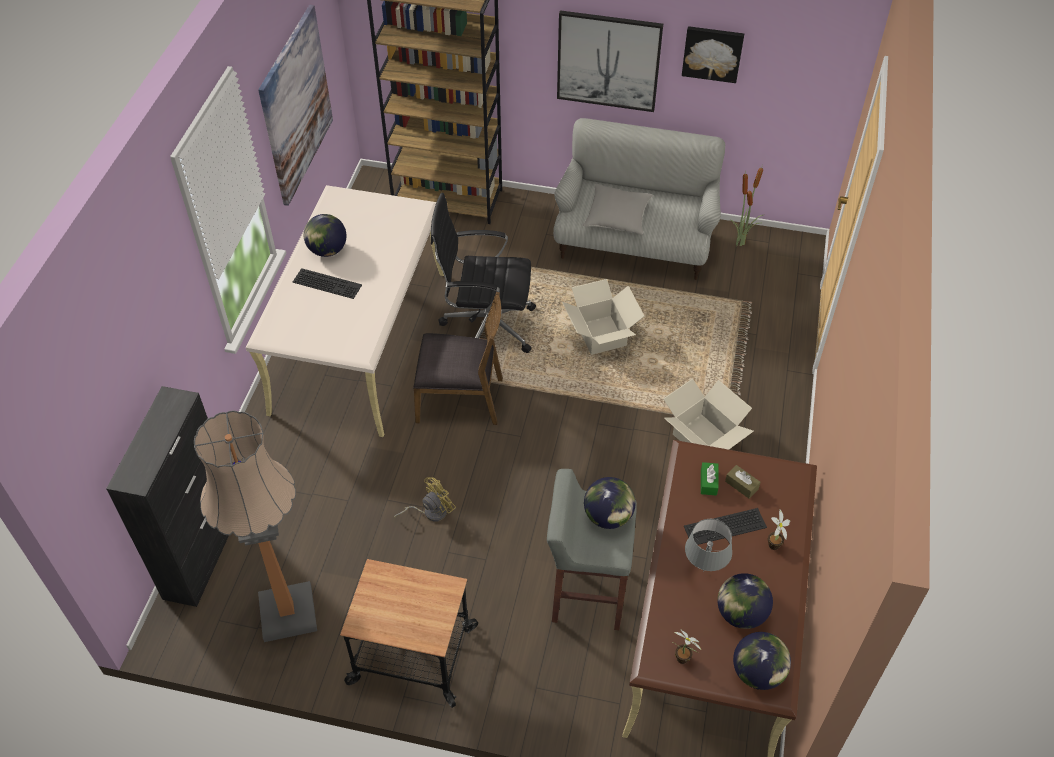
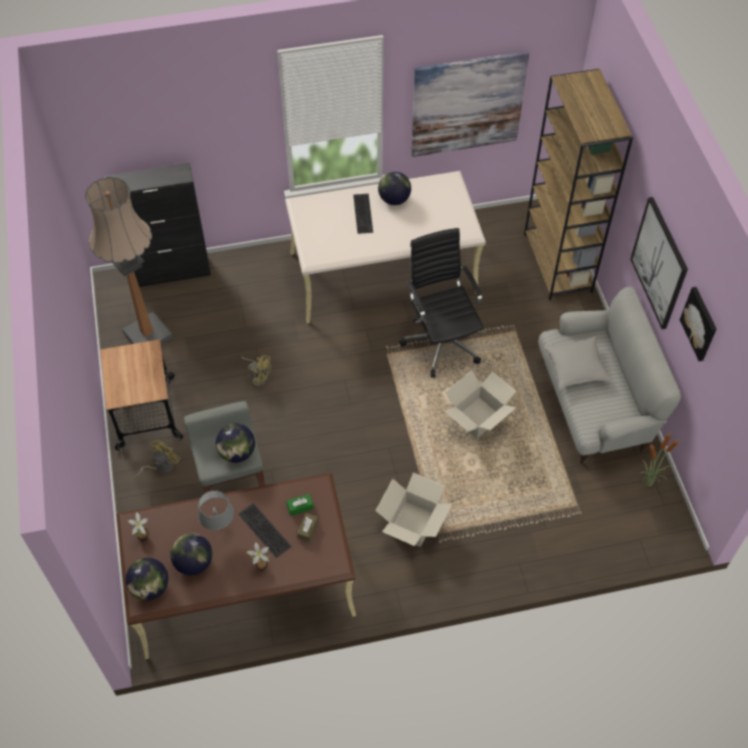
camera: 65 degrees right, 5 degrees up
(460, 399) = (364, 353): brown chair -> none
(503, 663) = (160, 466): none -> yellow fan

